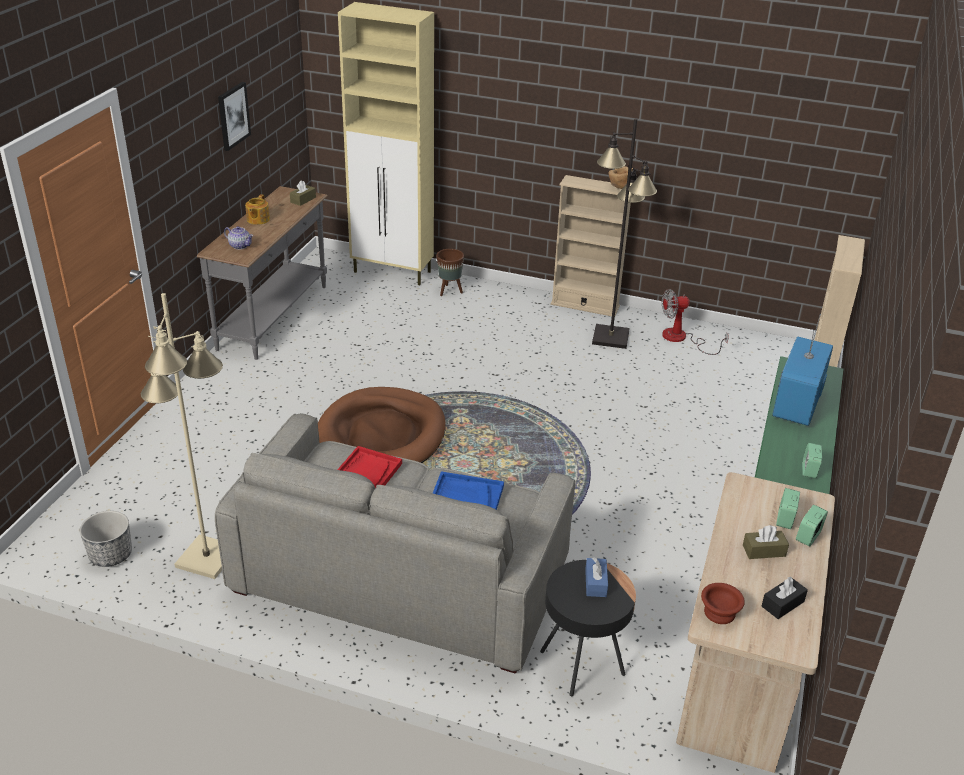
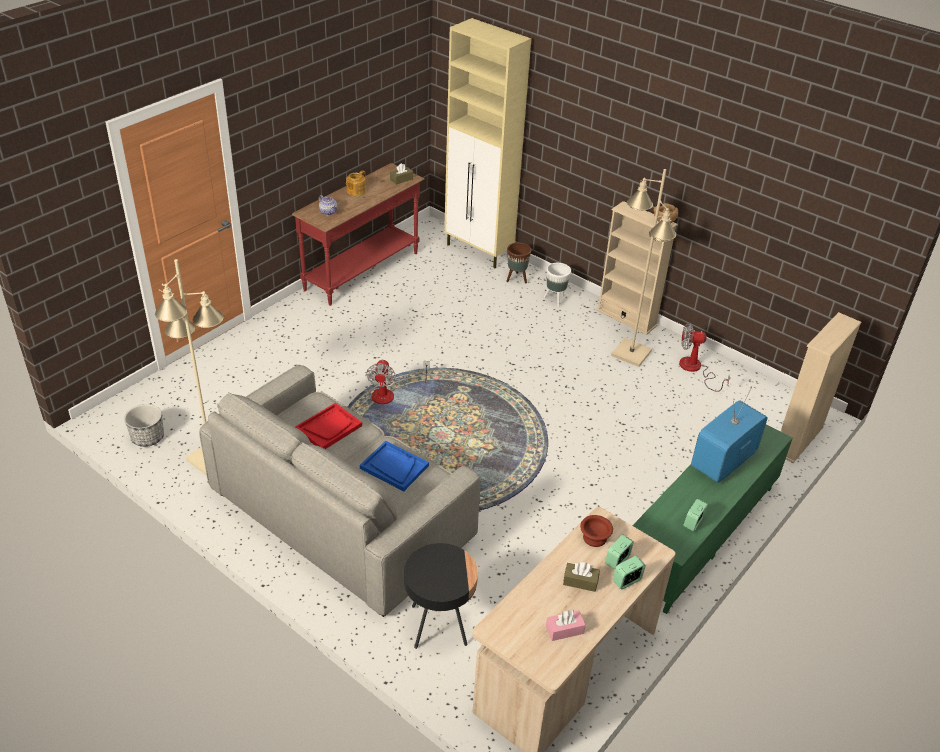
camera: 20 degrees right, 5 degrees up
(233, 116) = (345, 103): picture -> none
(274, 317) = (363, 272): grey console table -> red console table
(381, 435) = (390, 394): brown dog bed -> fan
(502, 303) = (555, 300): none -> white planter
(595, 583) = (448, 566): blue tissue box -> none
(610, 337) = (631, 353): black floor lamp -> beige floor lamp
(719, 614) = (507, 622): brown bowl -> brown bowl (594, 538)
(782, 604) = (564, 630): black tissue box -> pink tissue box

